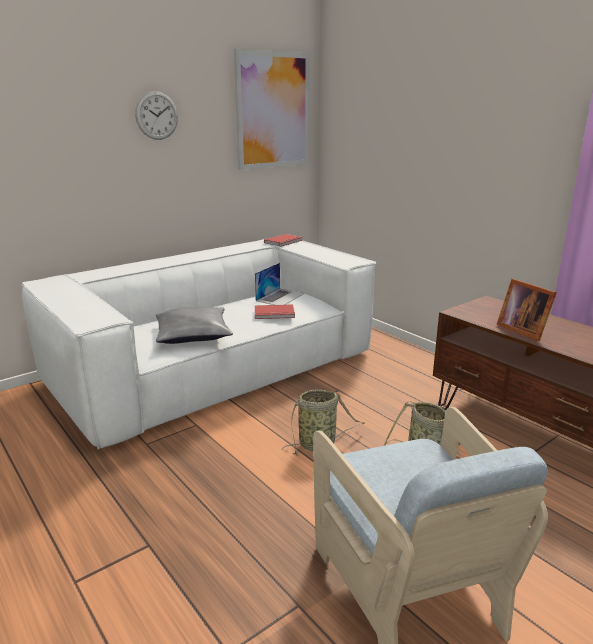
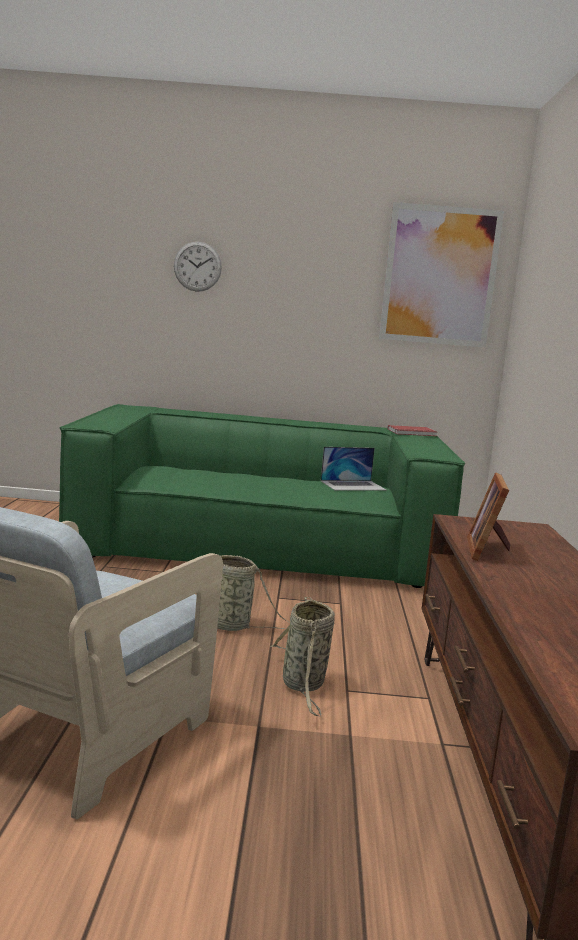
camera: 40 degrees right, 10 degrees down
(157, 115) = (286, 267): wall clock -> wall clock (197, 266)
(193, 334) = (206, 481): grey pillow -> none
(215, 368) = (259, 546): white sofa -> green sofa
(274, 314) = (312, 492): red book -> none

